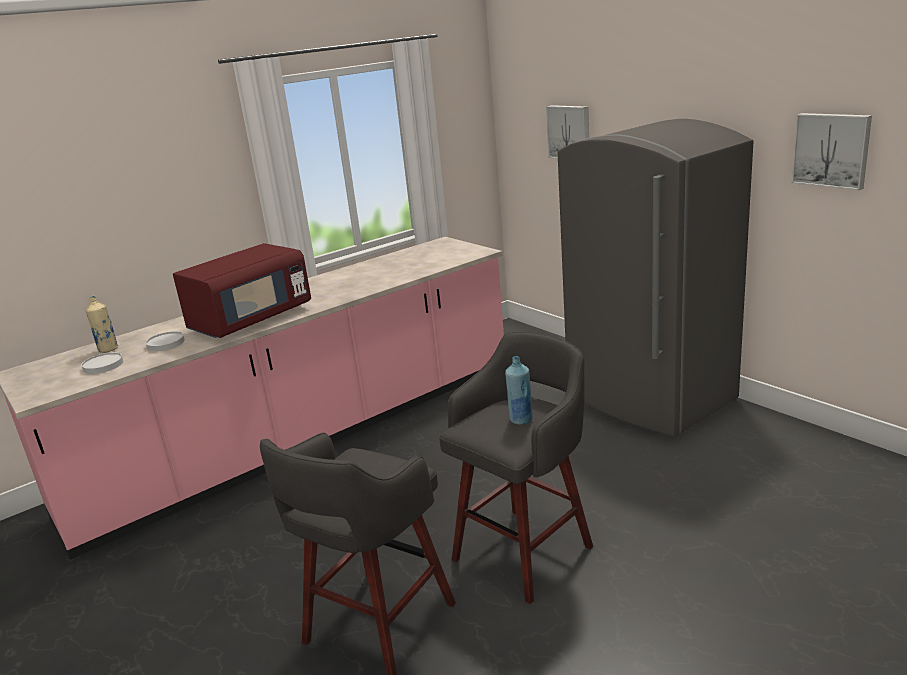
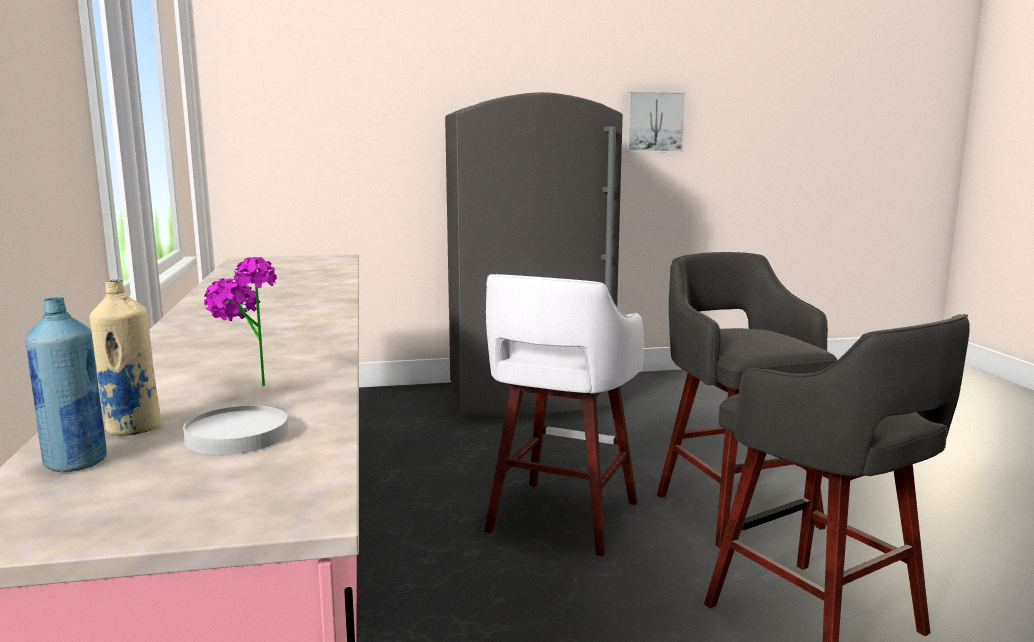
camera: 65 degrees left, 10 degrees down
(165, 343) = (246, 386): white plate -> potted plant
(251, 320) = (288, 337): red microwave -> none
(441, 487) = (561, 519): none -> white stool
(520, 420) = (757, 333): blue bottle -> blue bottle (75, 463)
(569, 132) = (348, 121): picture -> none

